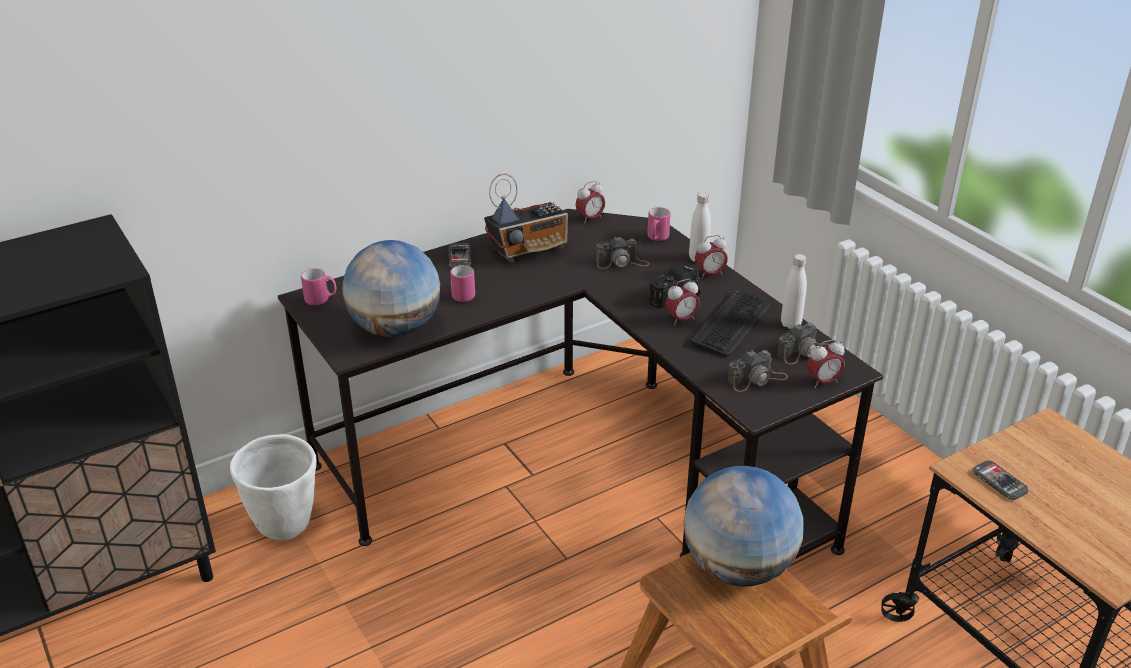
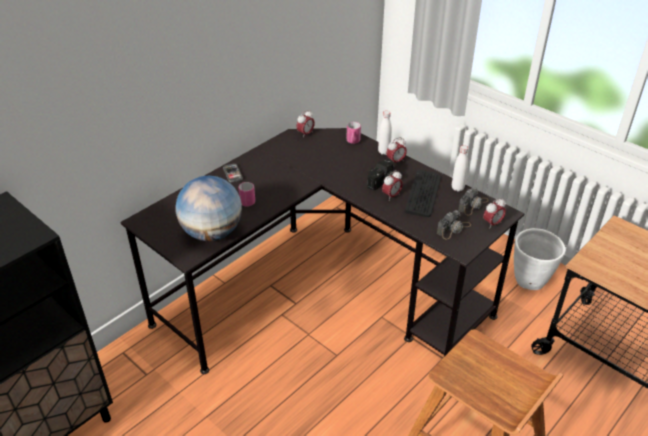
camera: 15 degrees left, 5 degrees up
(285, 526) = (147, 371): white planter -> white planter (530, 281)
(321, 300) = (152, 220): pink mug -> none
(529, 250) = (276, 162): radio -> none
(622, 262) = (338, 162): camera -> none
(738, 567) = (483, 354): globe -> none
(999, 481) = (607, 268): phone -> none

